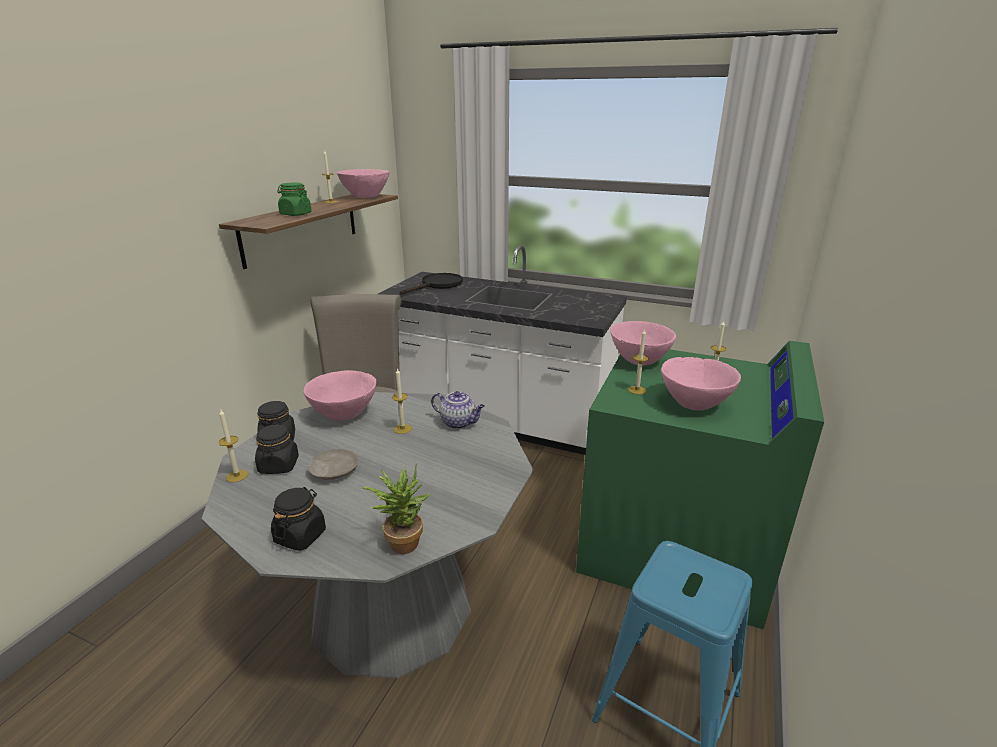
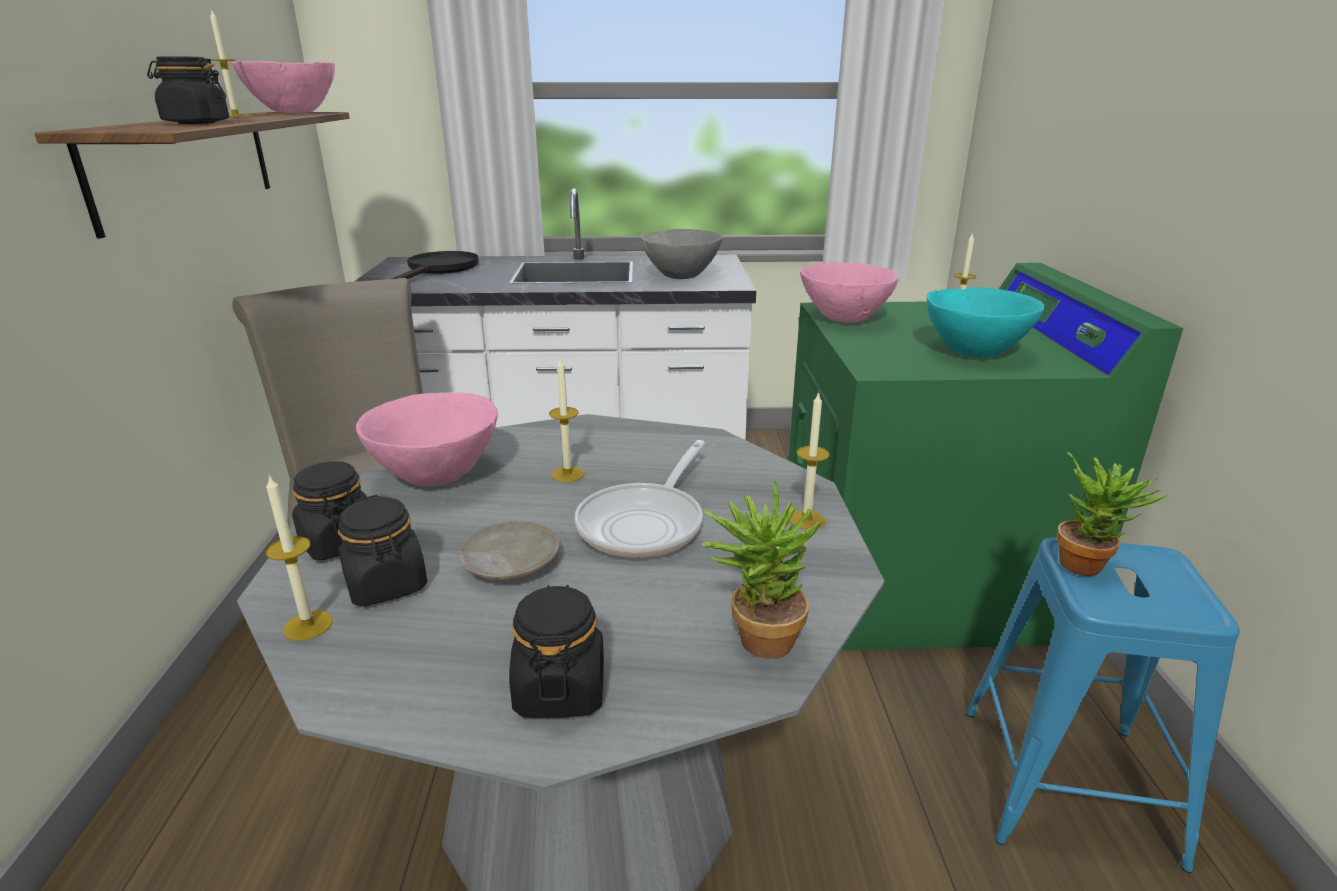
camera: 25 degrees left, 0 degrees up
(295, 214) = (196, 123): green jar -> black jar
(412, 467) = (646, 523): none -> frying pan
(459, 423) = (652, 447): teapot -> none
(568, 310) = (681, 276): none -> grey bowl
(637, 390) = (886, 349): candle -> candle (806, 520)
(673, 565) = (1088, 564): none -> potted plant
(694, 404) = (975, 352): pink bowl -> turquoise bowl

